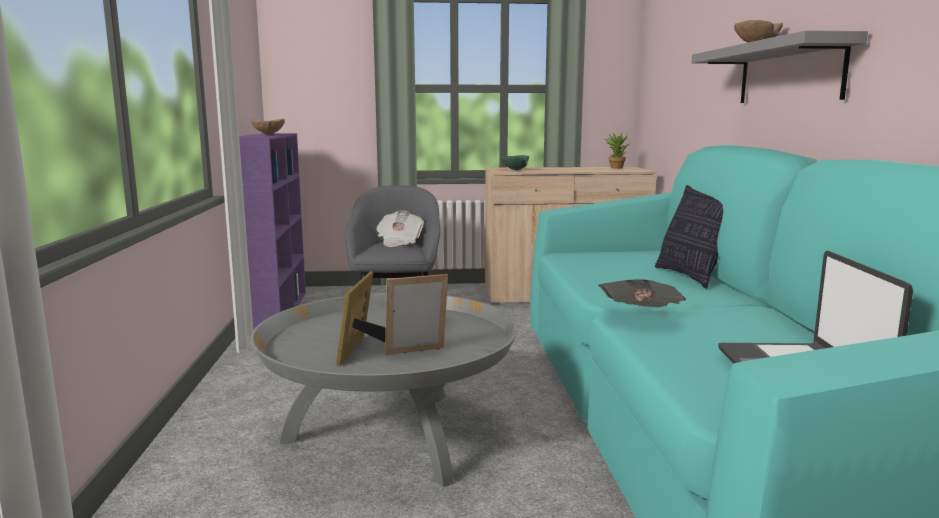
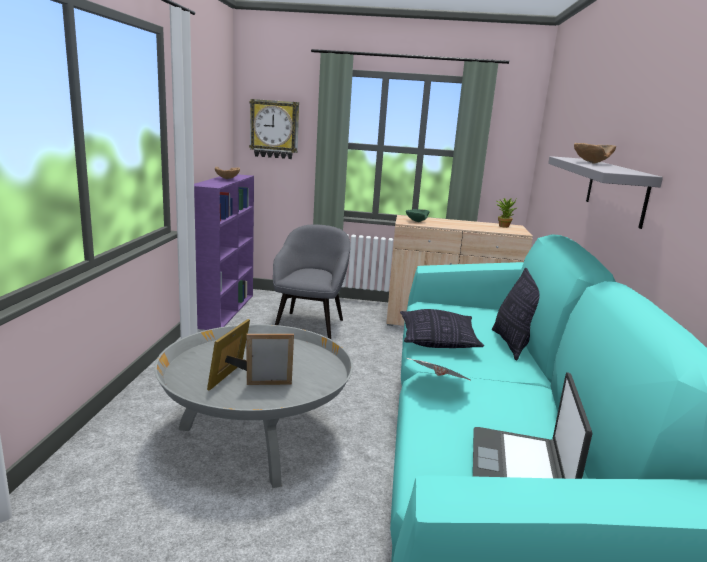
camera: 10 degrees right, 5 degrees up
(317, 74) = (274, 129): none -> wall clock
(399, 242) = (316, 271): newspaper -> none
(603, 282) = (438, 341): none -> pillow

